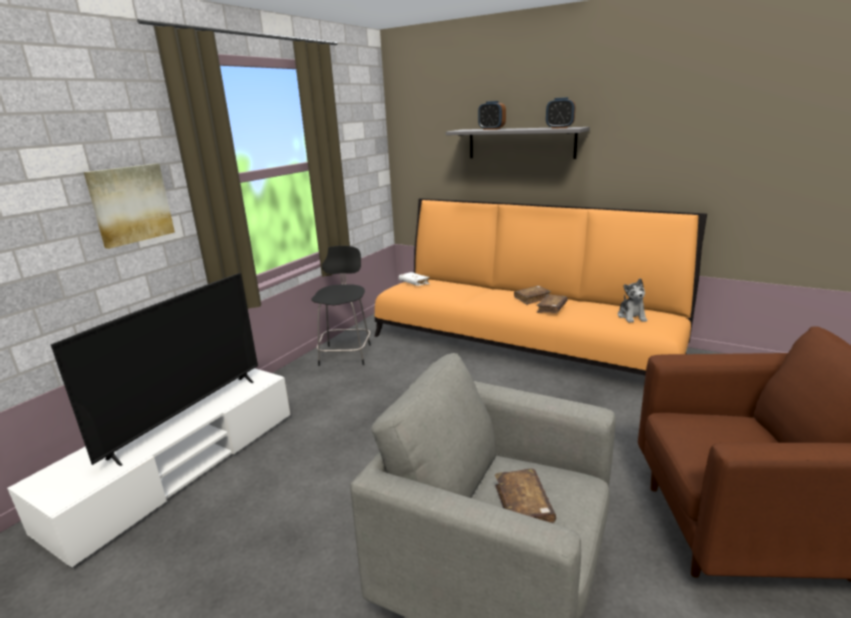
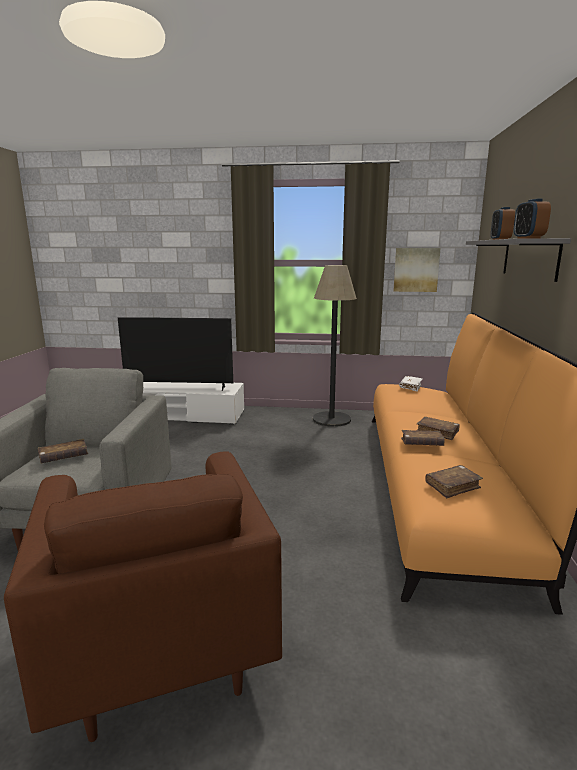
camera: 65 degrees right, 5 degrees down
(130, 204) = (206, 267): picture -> picture (416, 270)
(346, 354) = (331, 419): black stool -> floor lamp
(631, 316) = (452, 486): plush toy -> brown book

